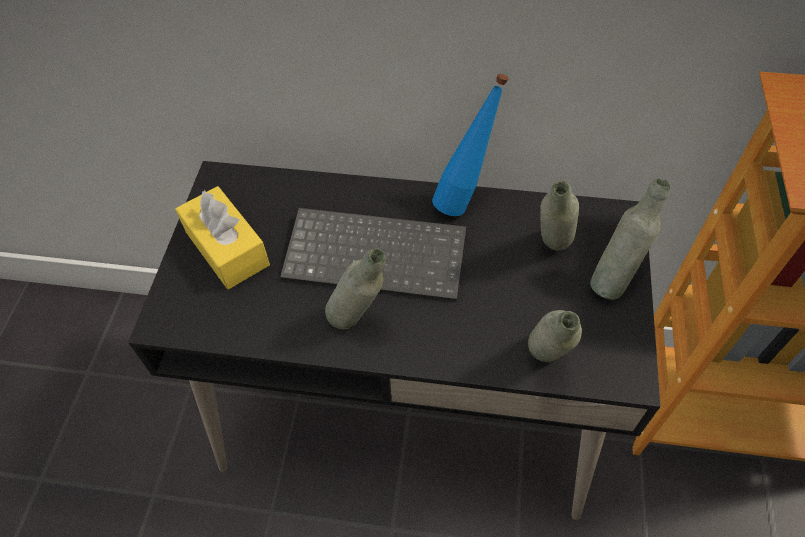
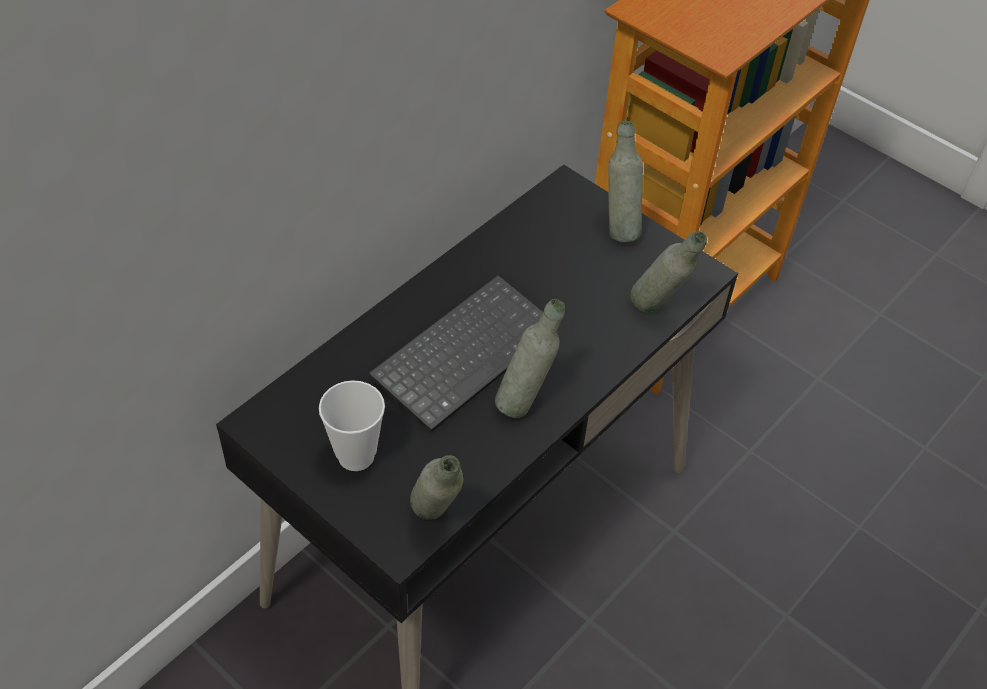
camera: 60 degrees left, 5 degrees down
(227, 248) = (356, 456): yellow tissue box -> cup
(464, 199) = (459, 263): blue bottle -> none
(550, 251) = (561, 245): grey bottle -> grey bottle (436, 521)

